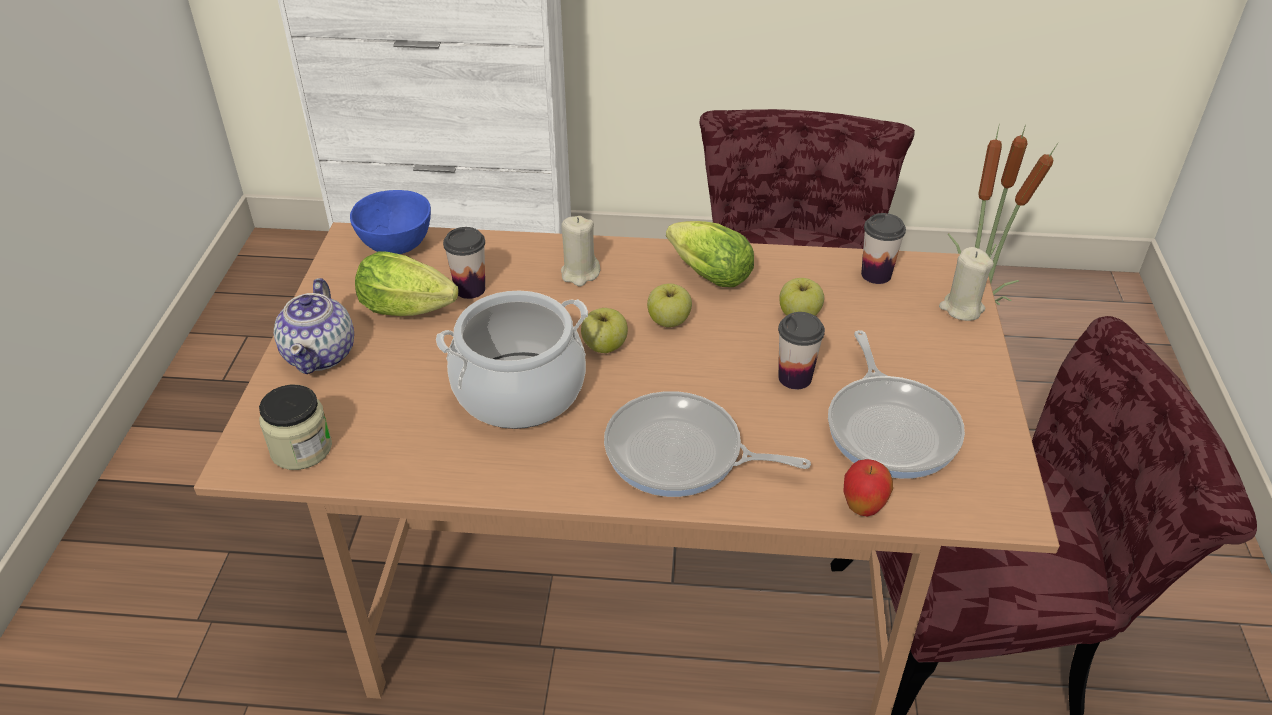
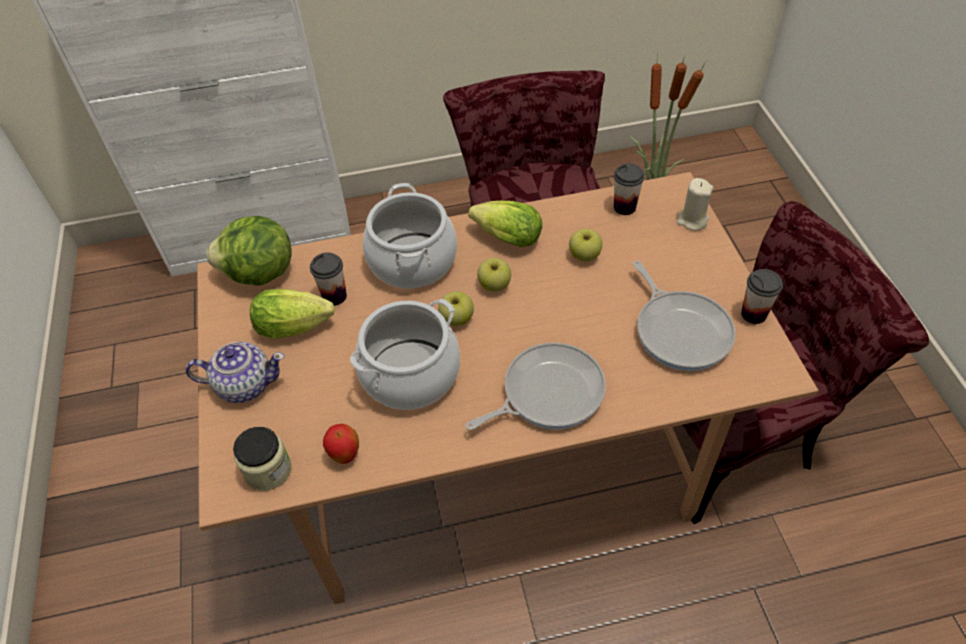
camera: 15 degrees left, 10 degrees up
(321, 354) = (244, 384): teapot -> teapot turned 75 degrees counterclockwise
(396, 247) = (259, 274): blue bowl -> lettuce
(580, 273) = (412, 261): beige candle -> cooking pot
(681, 454) = (547, 393): frying pan -> frying pan turned 150 degrees clockwise
(795, 378) = (601, 308): cup -> cup (753, 314)
(863, 508) = (685, 399): apple -> apple (345, 455)

